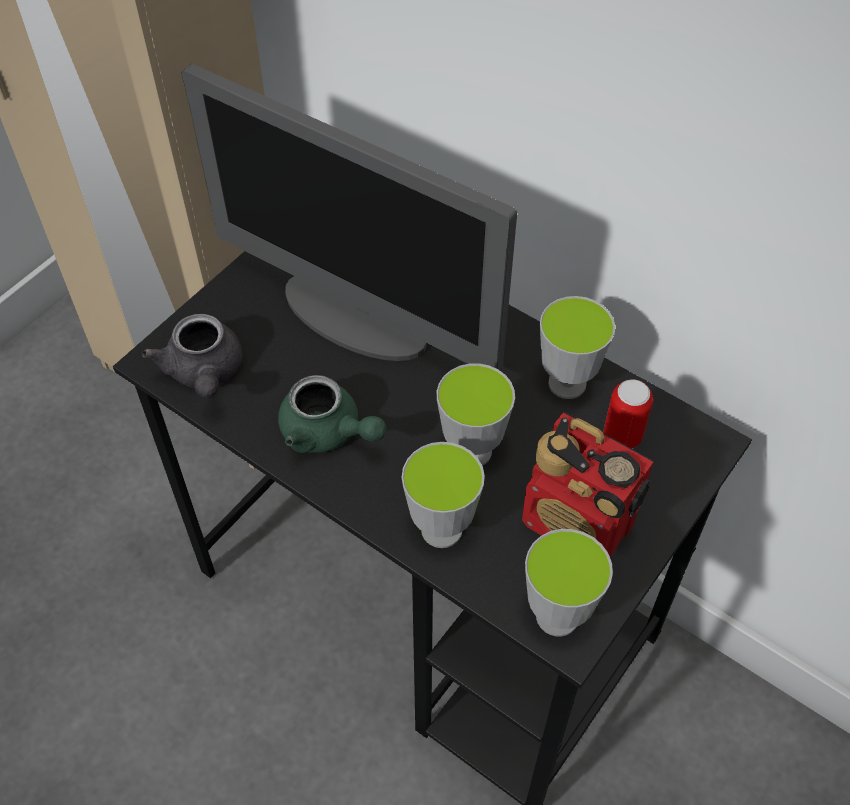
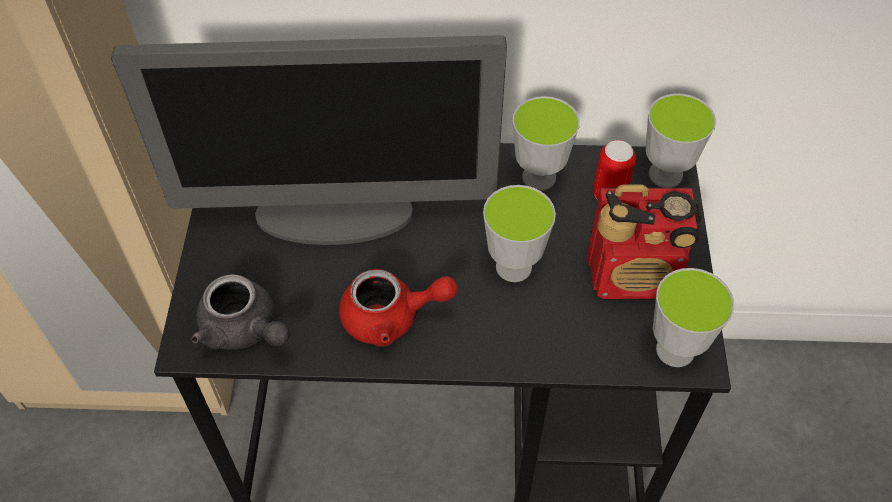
camera: 35 degrees left, 0 degrees up
(328, 433) = (391, 318): green teapot -> red teapot
(441, 529) = (541, 339): cup -> cup (665, 174)

